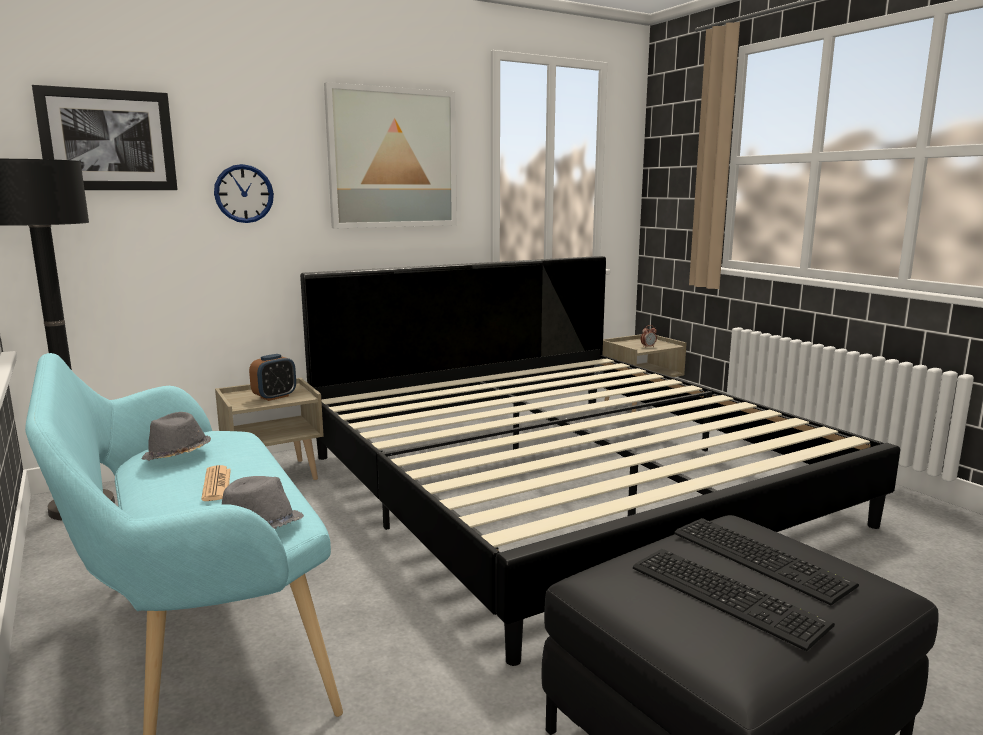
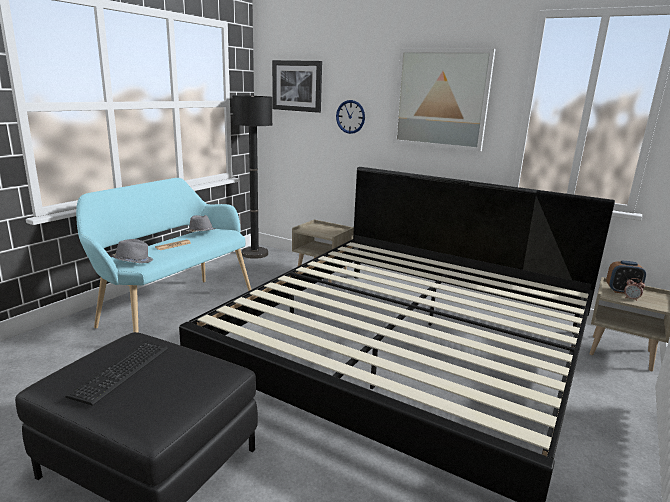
camera: 60 degrees right, 5 degrees up
(274, 397) = (323, 231): alarm clock -> alarm clock (622, 291)
(759, 556) = (173, 378): keyboard -> none

